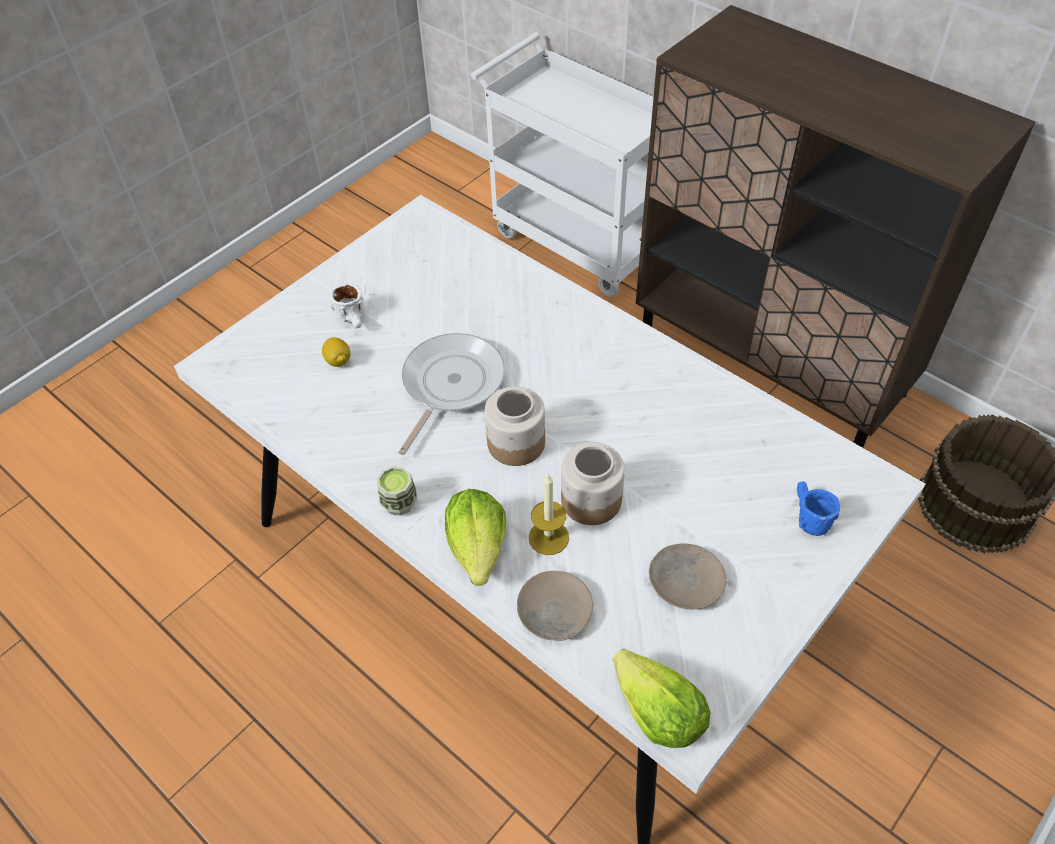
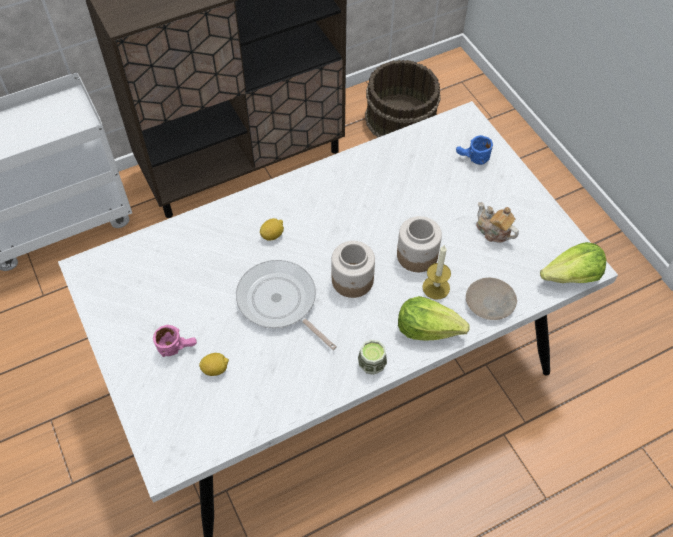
camera: 70 degrees left, 5 degrees up
(355, 320) = (177, 346): white mug -> pink mug
(544, 344) = (272, 235): none -> lemon
(685, 580) = (493, 231): beige plate -> teapot

